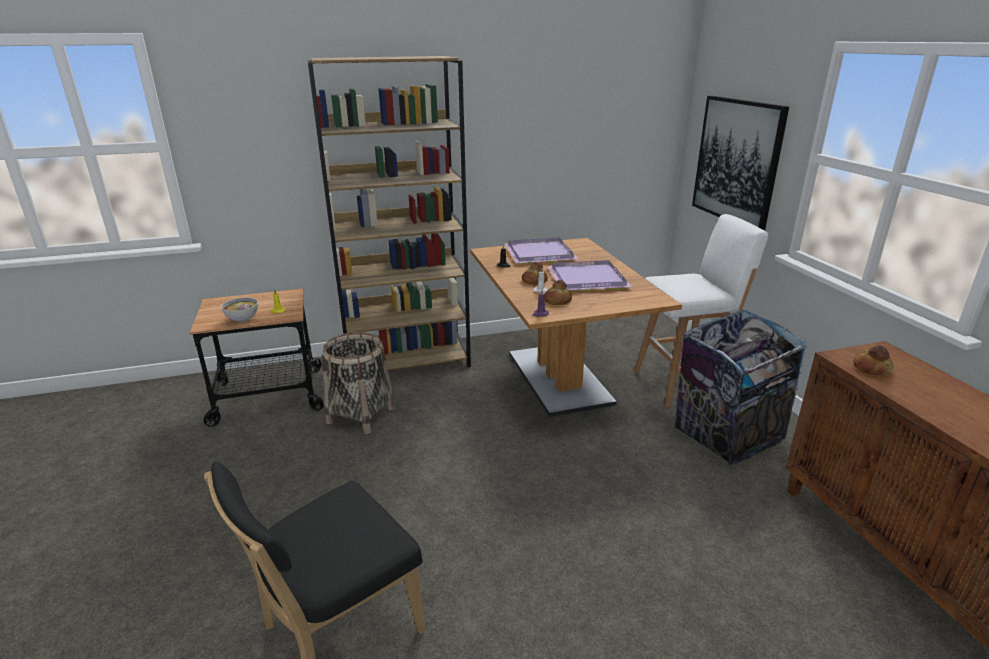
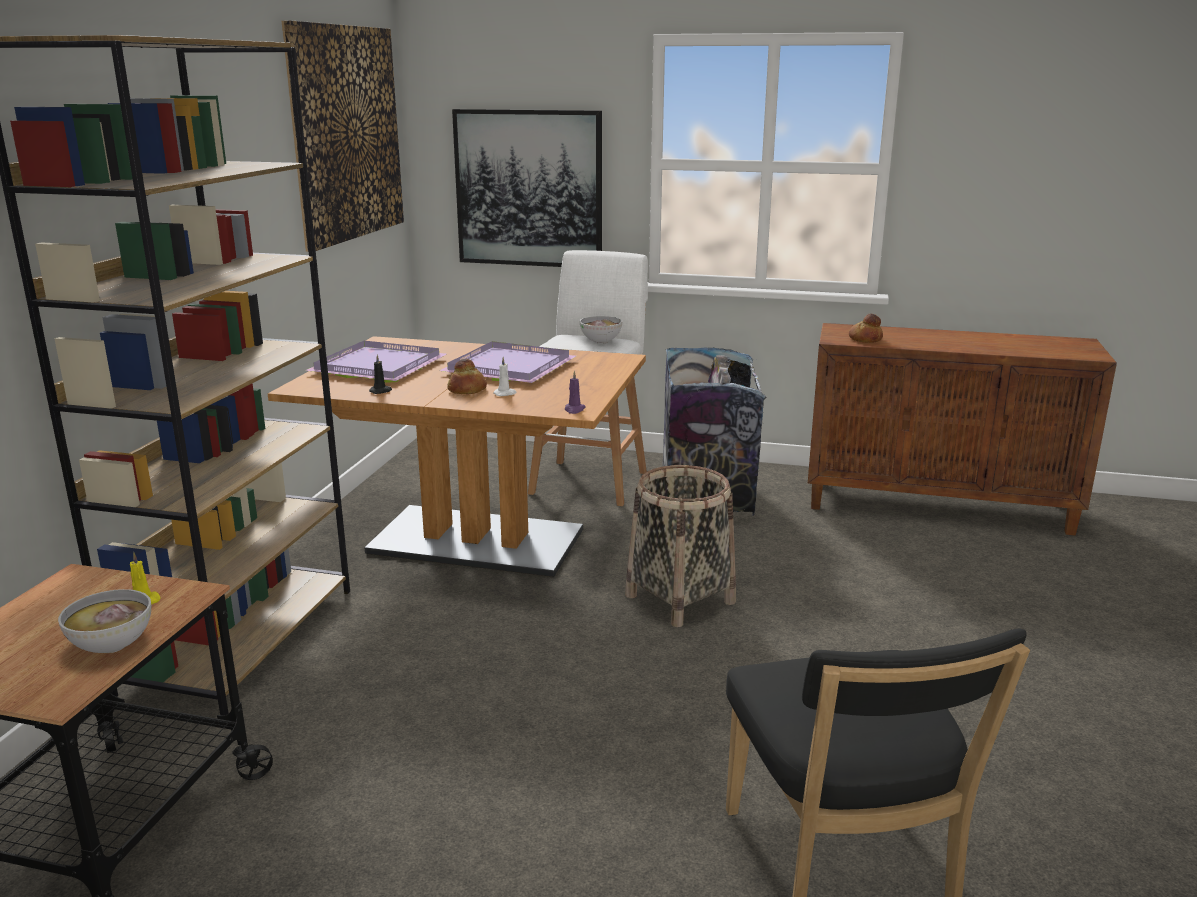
camera: 60 degrees left, 5 degrees down
(361, 415) = (345, 729): basket -> basket (680, 598)
(557, 301) = (550, 394): bread -> none
(610, 108) = (346, 134): none -> picture
(697, 286) = (601, 341): none -> bowl

